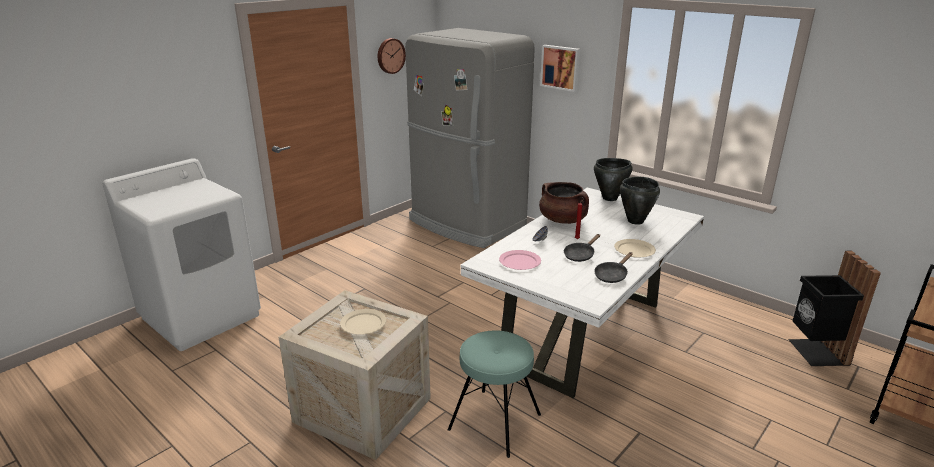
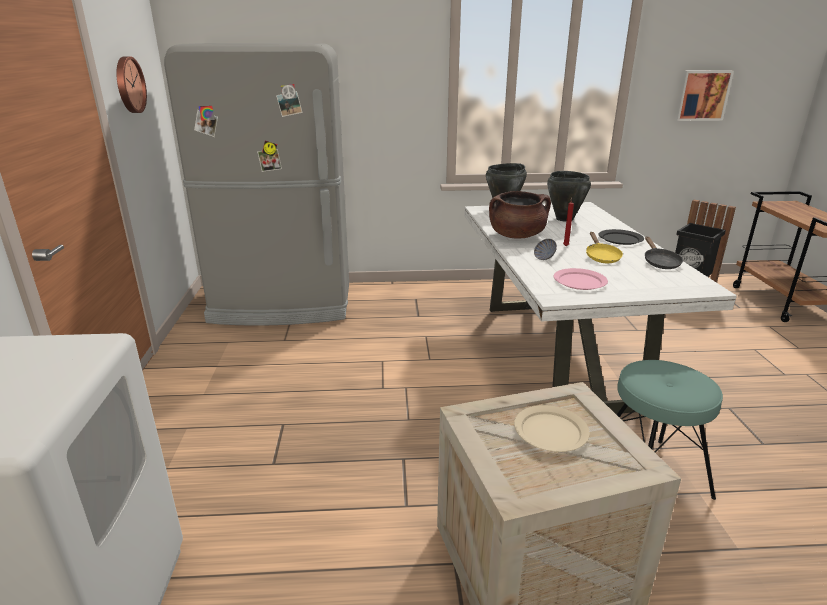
camera: 45 degrees left, 0 degrees up
(561, 67) = (375, 79): picture -> picture (702, 95)
(580, 255) = (601, 257): black frying pan -> yellow frying pan
(634, 250) = (620, 239): beige plate -> black plate

